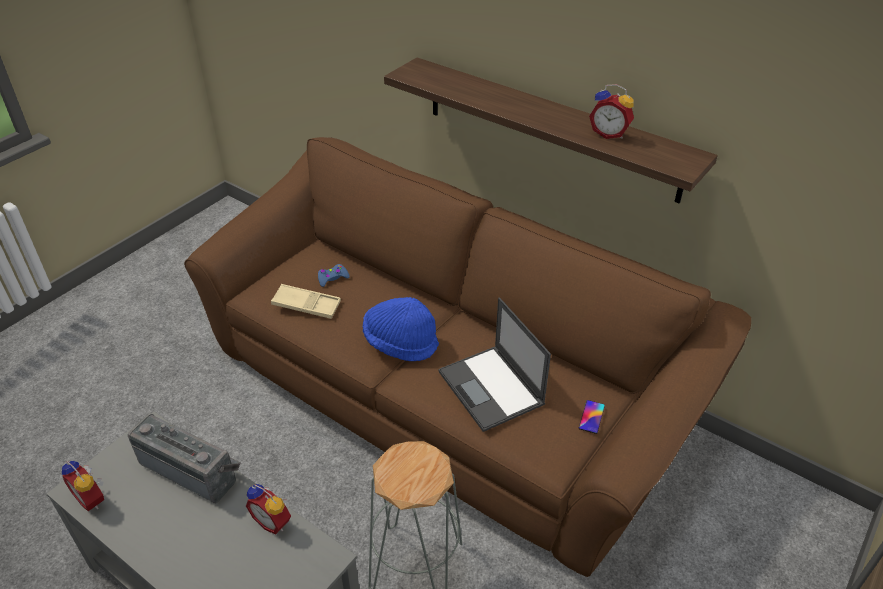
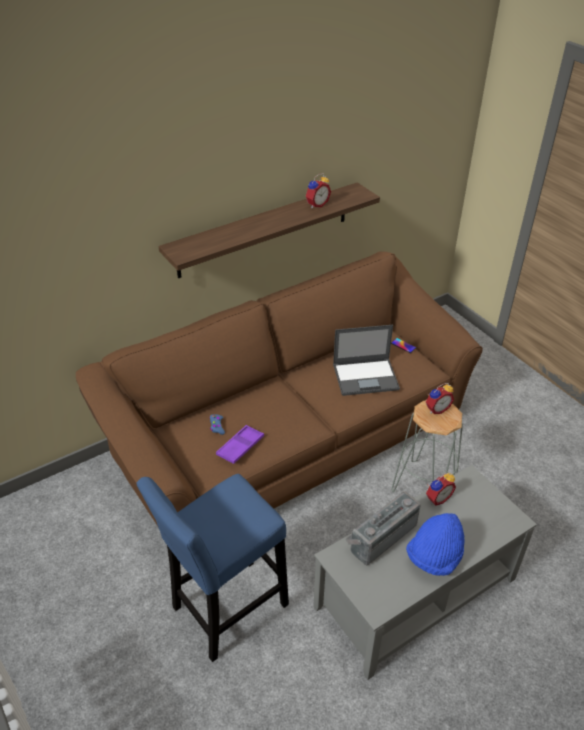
camera: 70 degrees left, 0 degrees up
(93, 498) = (388, 598): alarm clock -> alarm clock (436, 409)
(167, 410) = (225, 610): none -> blue stool
(306, 305) = (240, 447): beige tray -> purple tray
(400, 343) = (305, 407): blue hat -> blue hat (434, 557)

